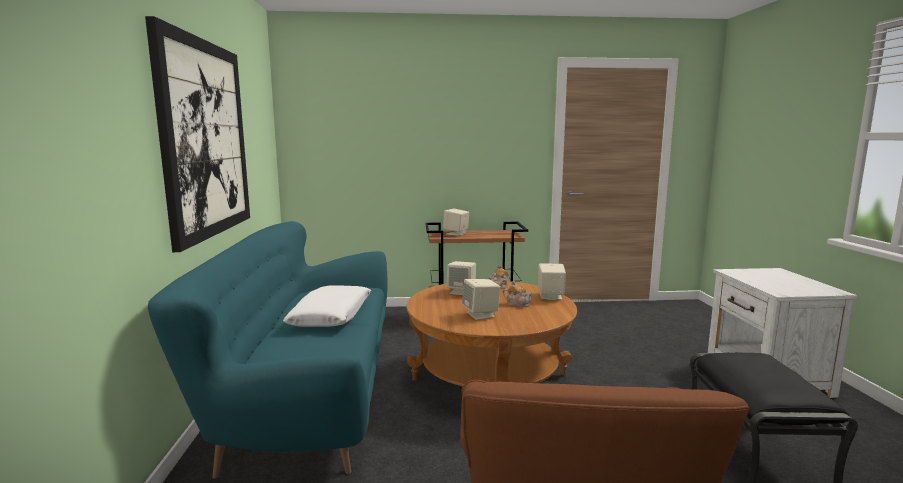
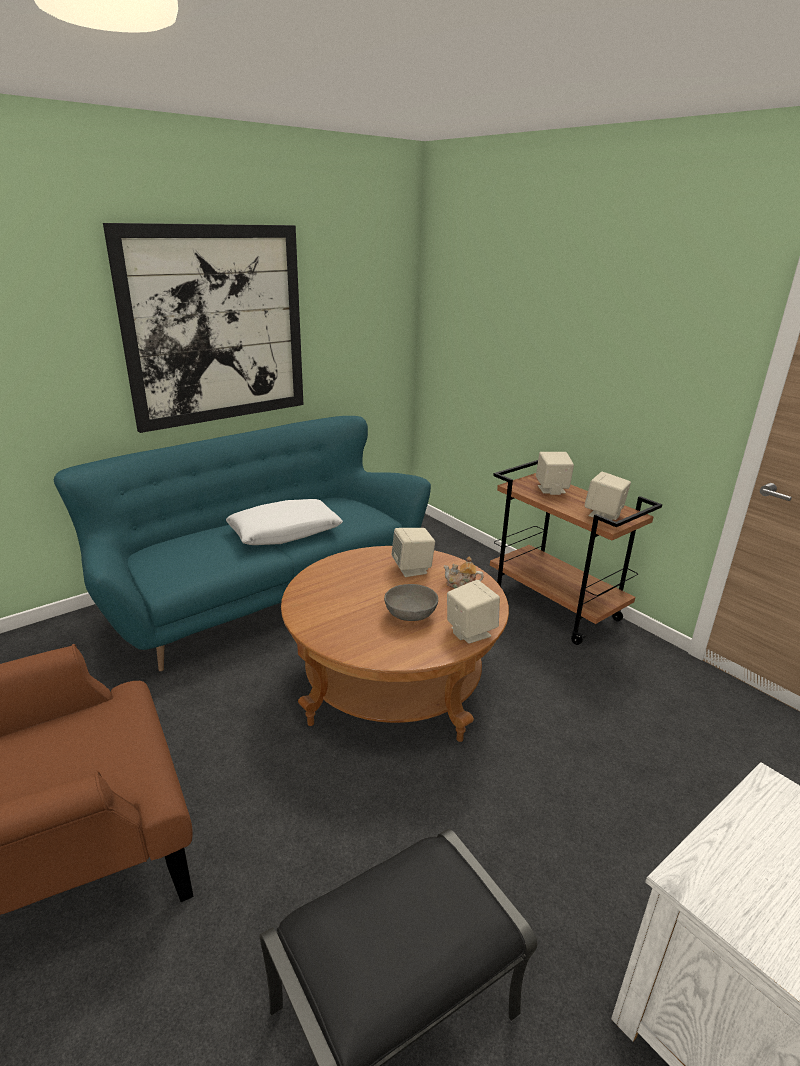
camera: 55 degrees right, 15 degrees up
(481, 314) = (346, 604): beige speaker -> beige speaker (604, 514)
(517, 304) = (411, 616): teapot -> grey bowl

